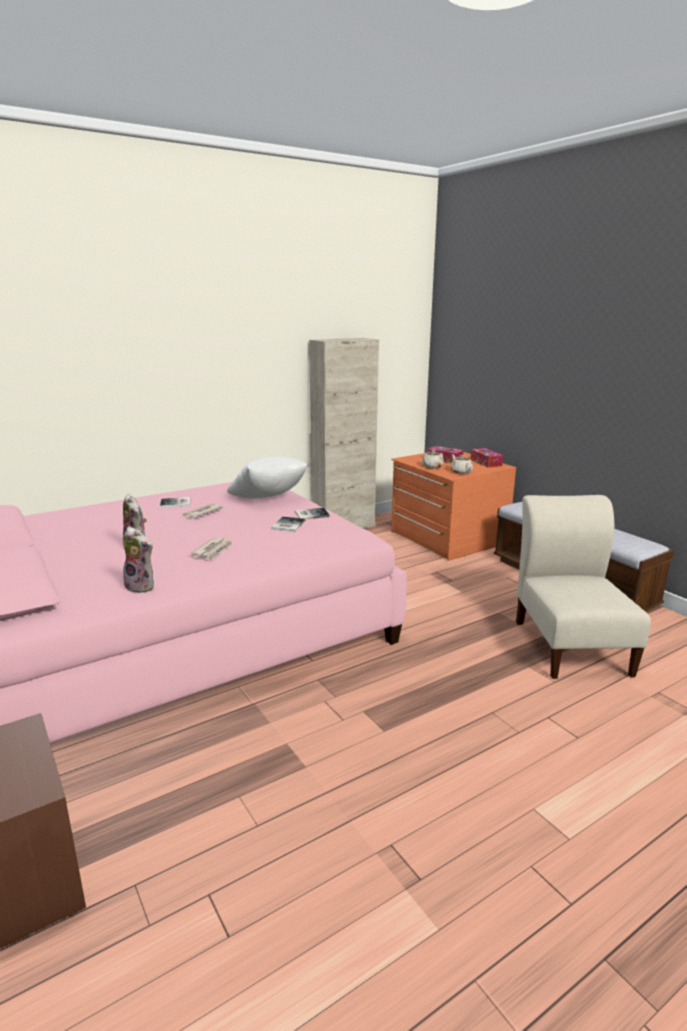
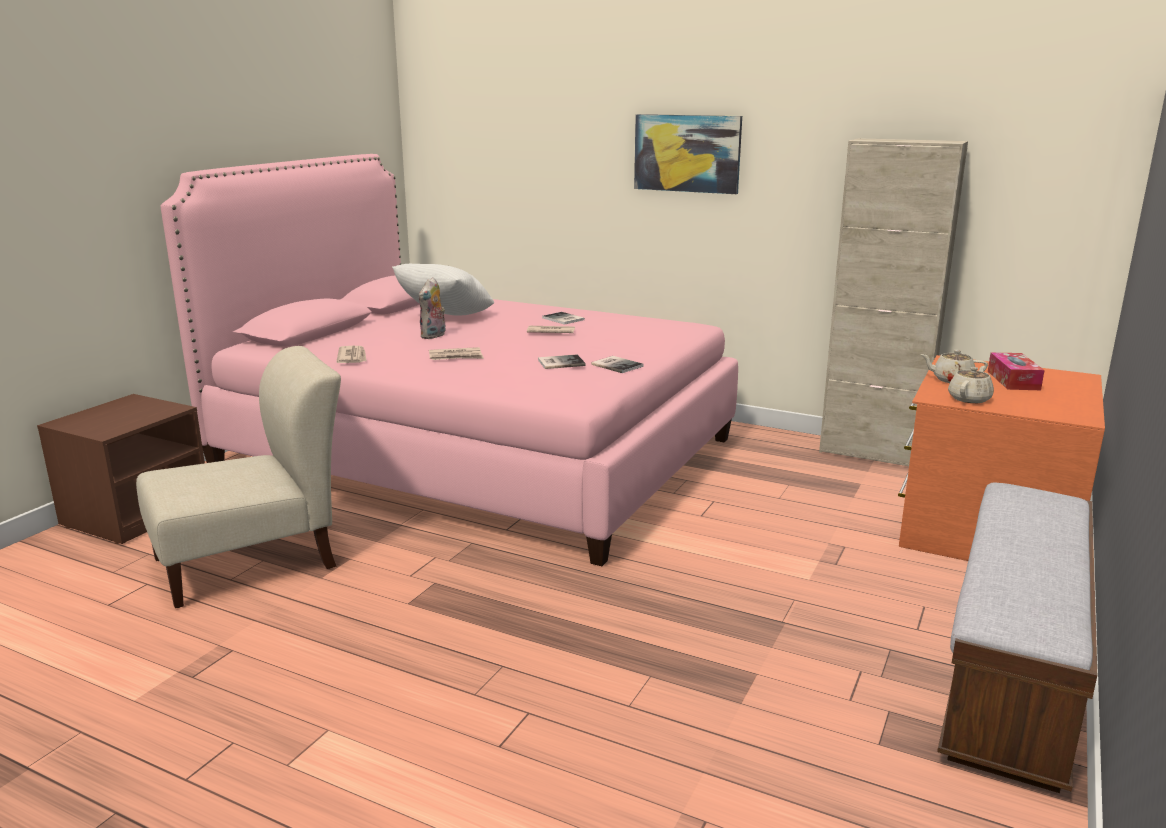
camera: 60 degrees right, 0 degrees up
(142, 586) = (352, 357): plush toy -> newspaper
(198, 358) = (687, 153): none -> picture
(268, 500) = (634, 342): white pillow -> white pillow (445, 317)
(486, 462) = (1071, 405): tissue box -> none
(569, 644) = (762, 704): beige chair -> beige chair (254, 561)

